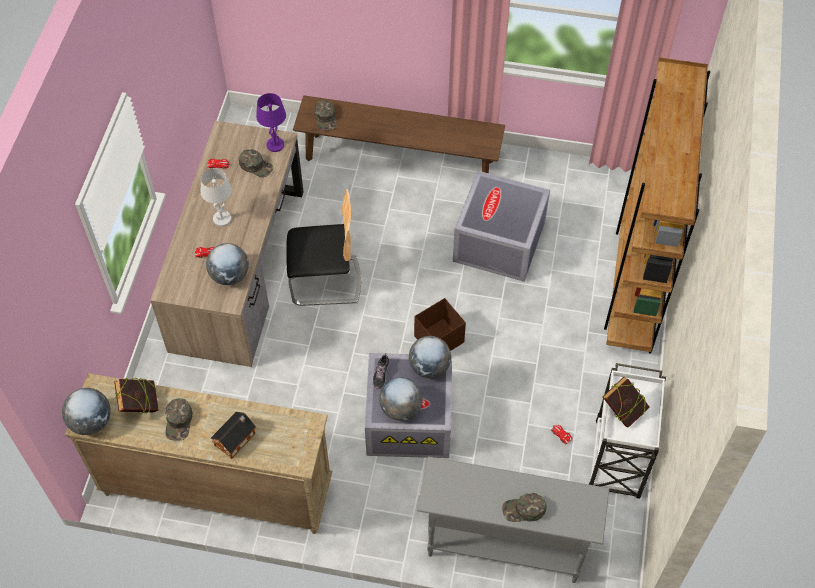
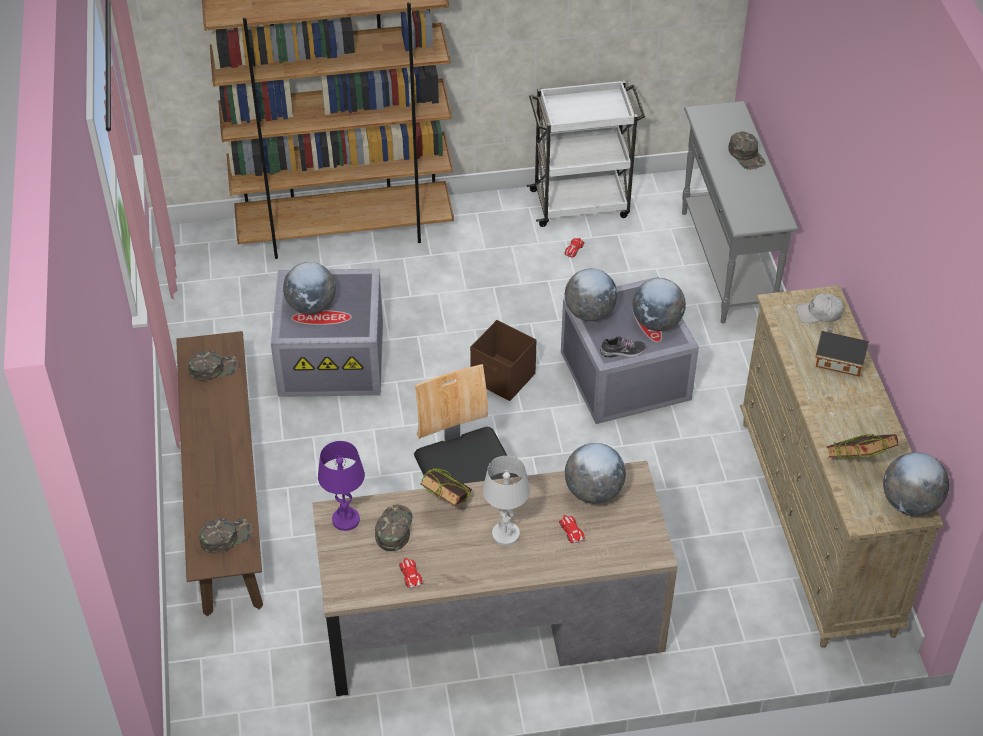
camera: 110 degrees left, 10 degrees down
(179, 421) = (852, 418): green cap -> green cap (213, 368)
(287, 448) = (819, 314): none -> white cap
(504, 200) = (311, 306): none -> globe
(623, 411) = (591, 115): book -> book (446, 503)

